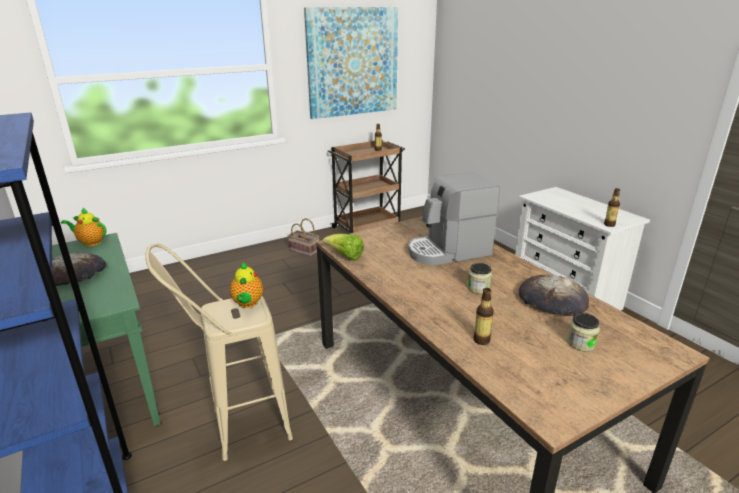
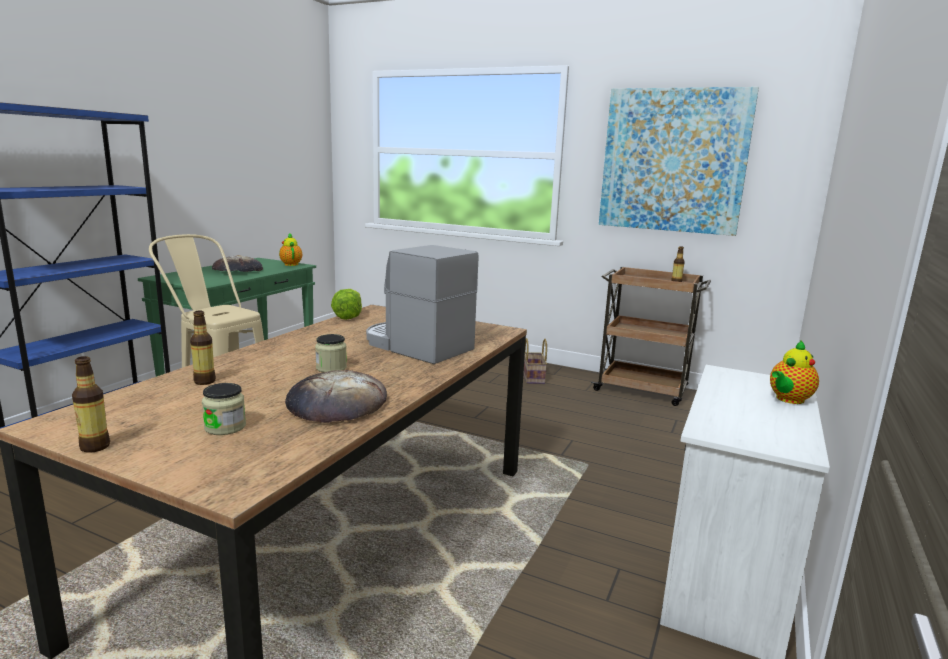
camera: 55 degrees right, 10 degrees down
(248, 304) = (237, 313): teapot -> teapot (788, 399)
(609, 225) = (714, 431): bottle -> bottle (95, 447)

